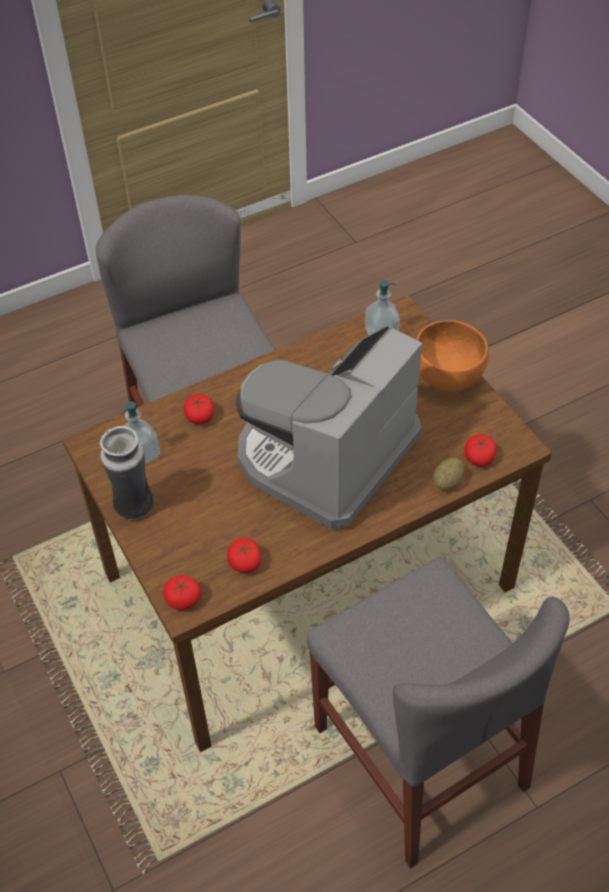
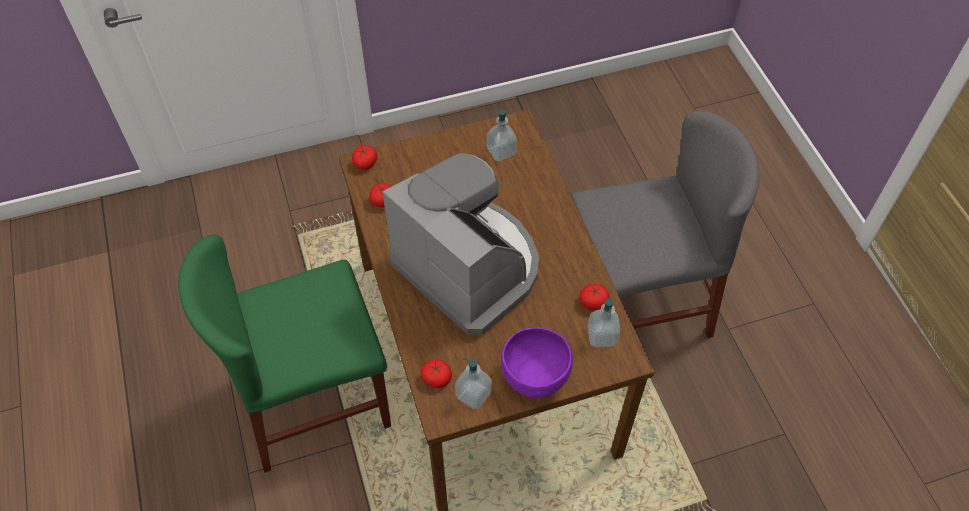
camera: 100 degrees right, 5 degrees up
(134, 507) = (452, 144): vase -> none
(199, 417) = (531, 190): tomato -> tomato (593, 302)
(419, 756) = (314, 401): grey chair -> green chair
(447, 482) = (418, 348): potato -> none
(448, 379) = (534, 378): orange bowl -> purple bowl
(486, 424) = (473, 394): none -> soap dispenser

